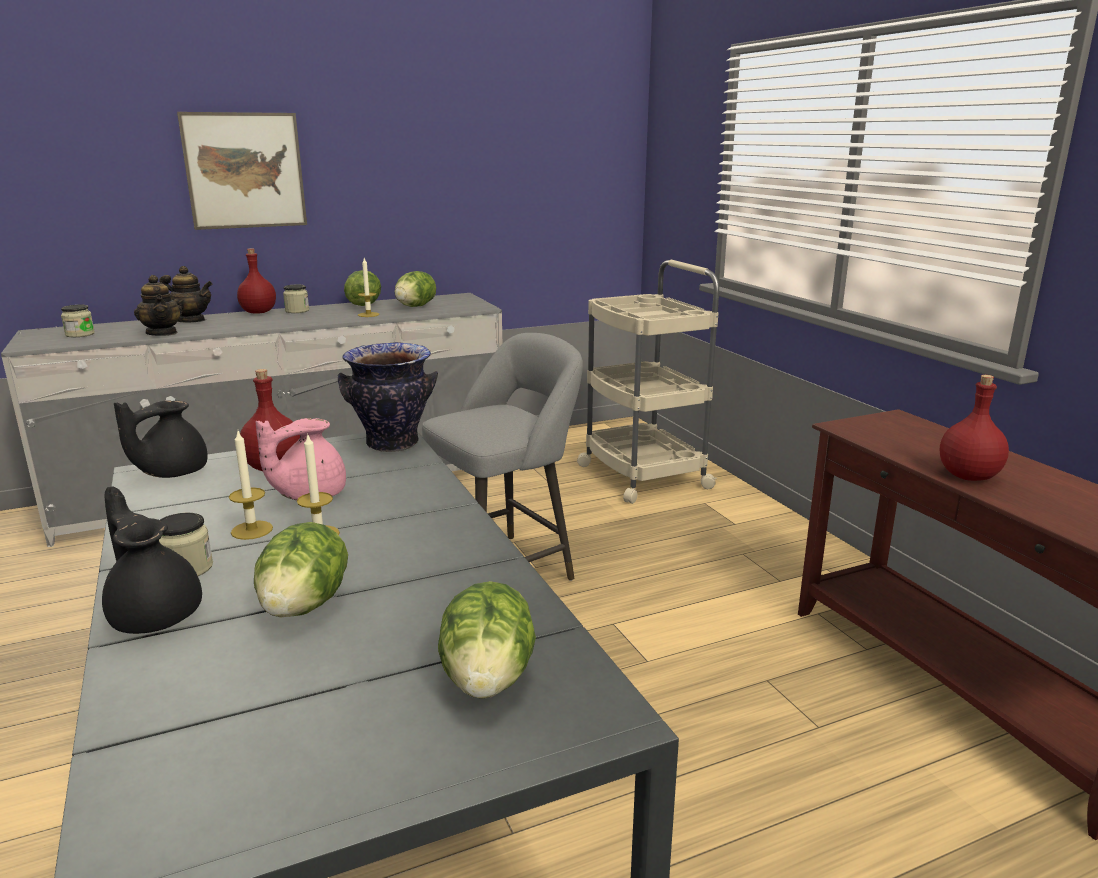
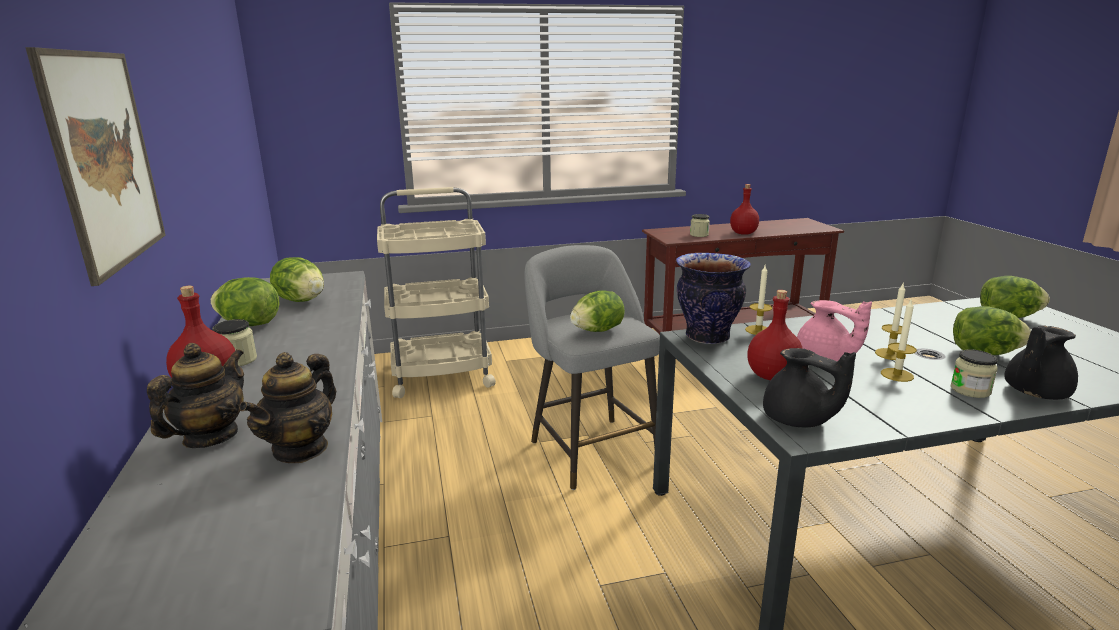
camera: 80 degrees left, 0 degrees up
(80, 334) = (210, 548): jar -> jar (699, 235)
(162, 333) = (301, 449): teapot -> teapot turned 135 degrees clockwise
(368, 314) = (322, 320): candle -> candle (758, 330)
(467, 421) = (597, 330): none -> lettuce

